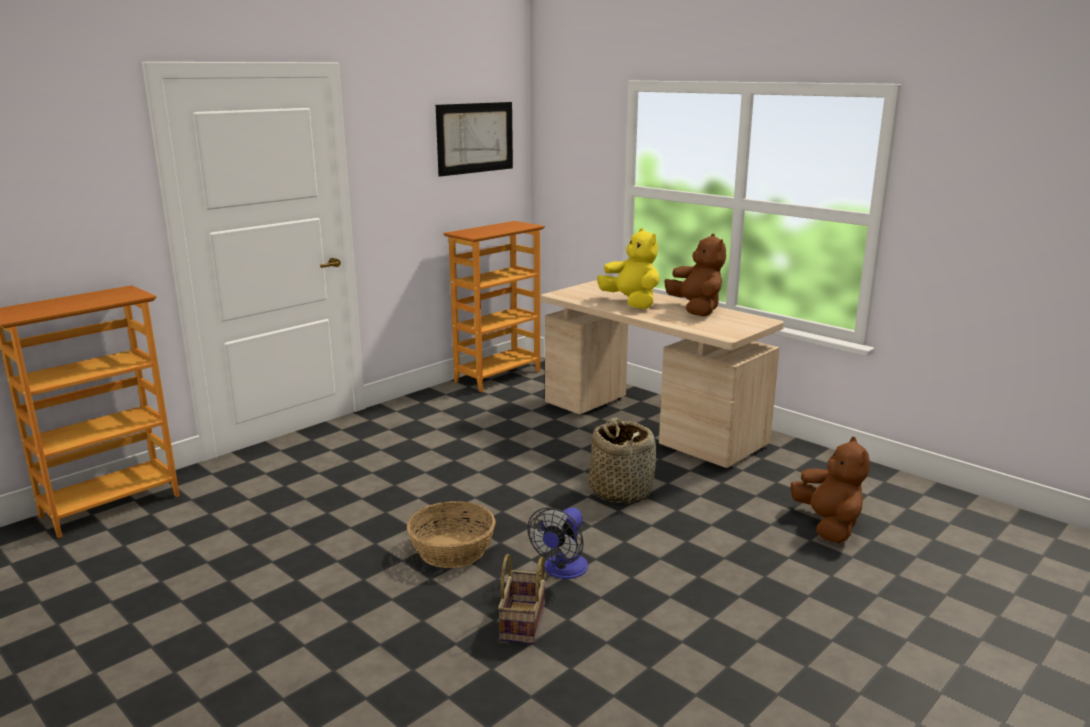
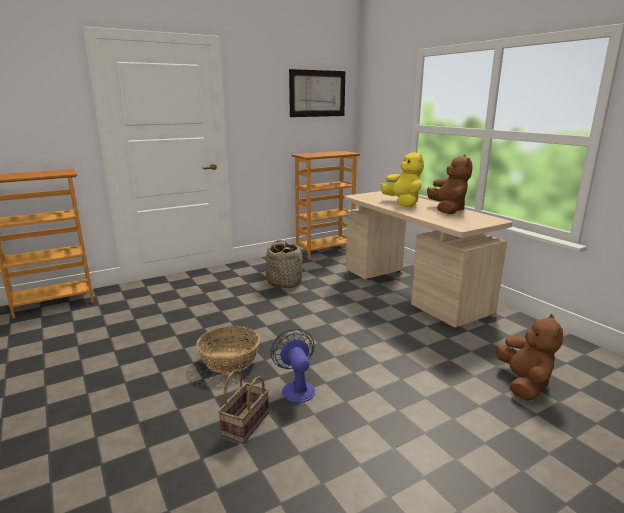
camera: 15 degrees right, 0 degrees up
(562, 570) = (296, 387): fan -> fan turned 120 degrees clockwise
(620, 491) = (368, 334): basket -> basket (284, 282)

